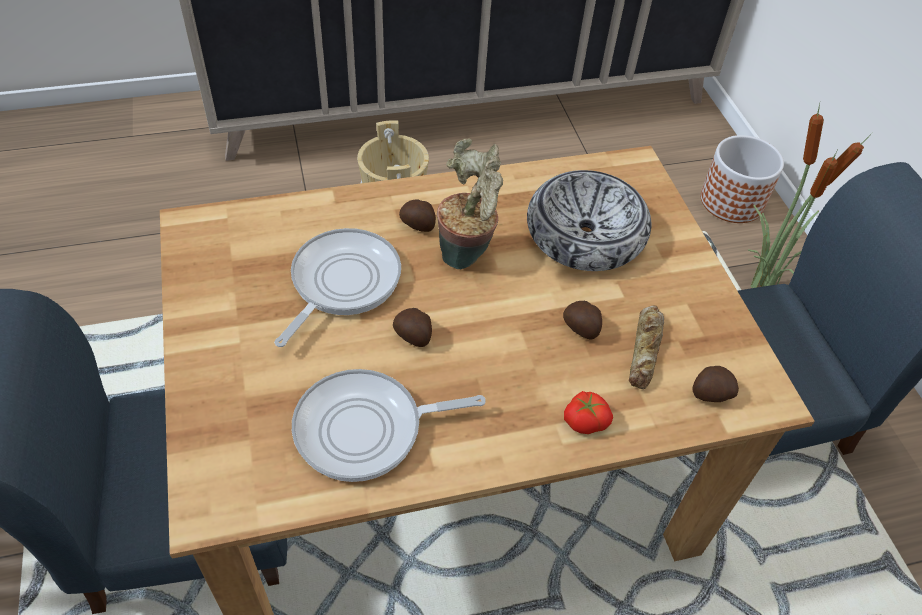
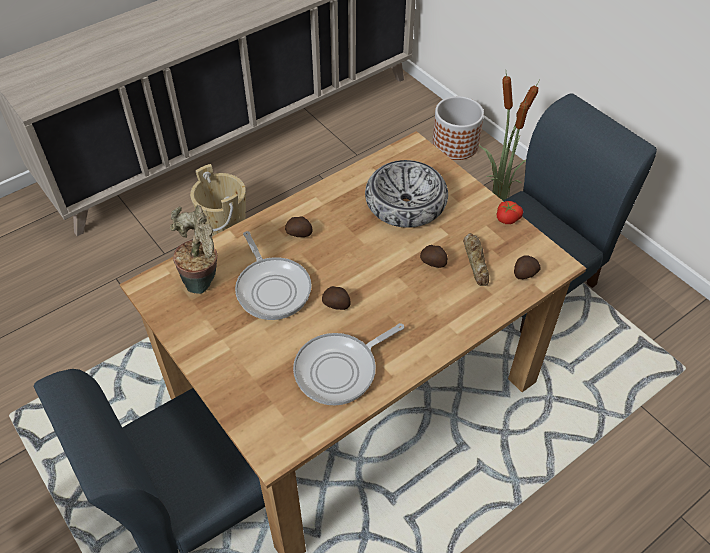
camera: 20 degrees left, 0 degrees up
(341, 283) = (272, 288): frying pan -> frying pan turned 150 degrees clockwise
(467, 254) = (340, 242): potted plant -> potted plant (203, 281)
(585, 420) = (462, 315): tomato -> tomato (507, 218)

